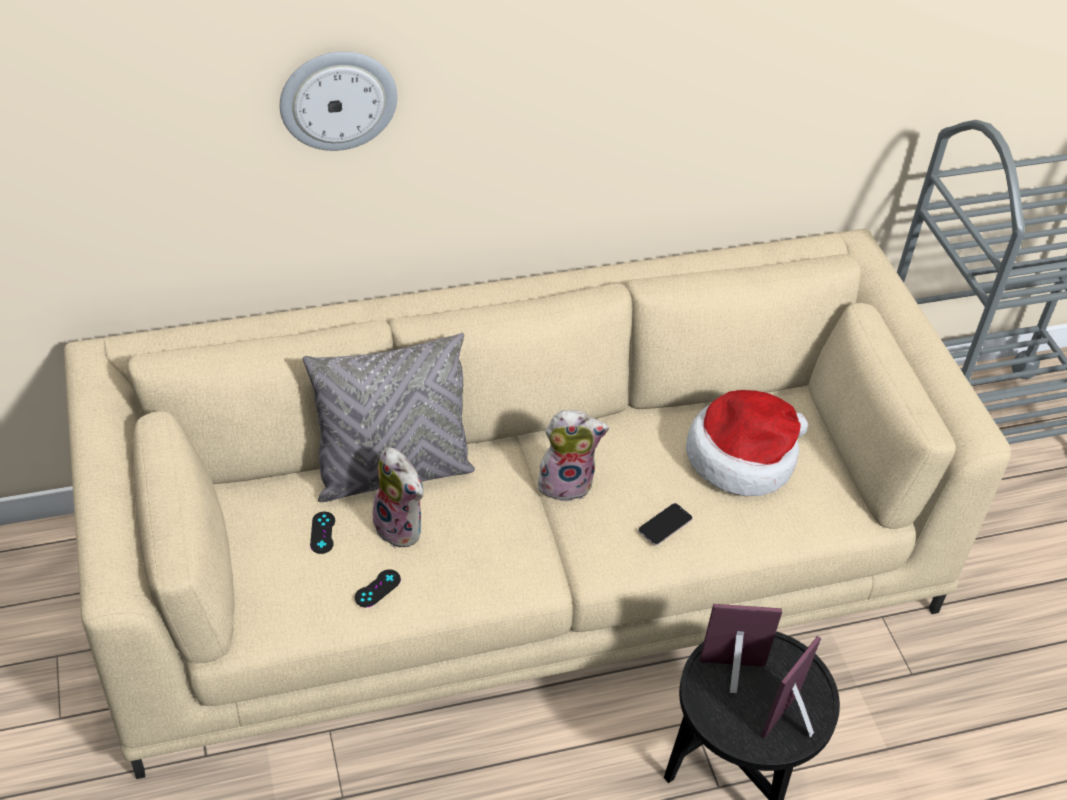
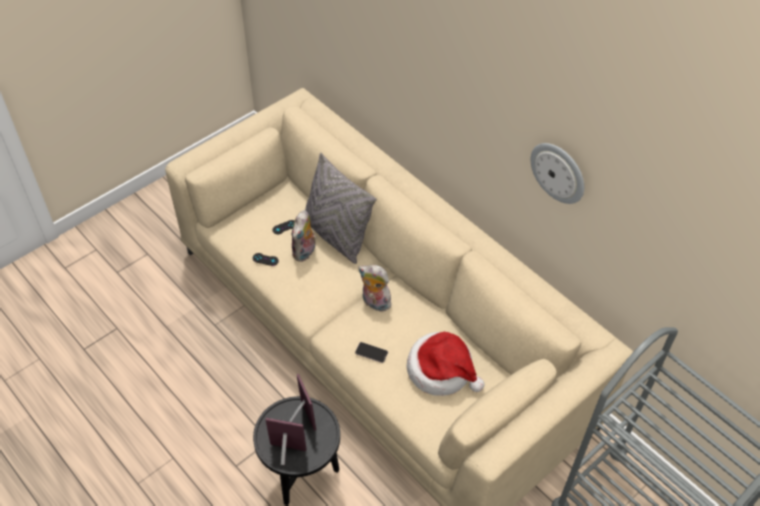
camera: 65 degrees right, 5 degrees up
(338, 99) = (405, 61): wall clock -> wall clock (558, 172)
(567, 483) = (374, 303): plush toy -> plush toy turned 150 degrees clockwise

